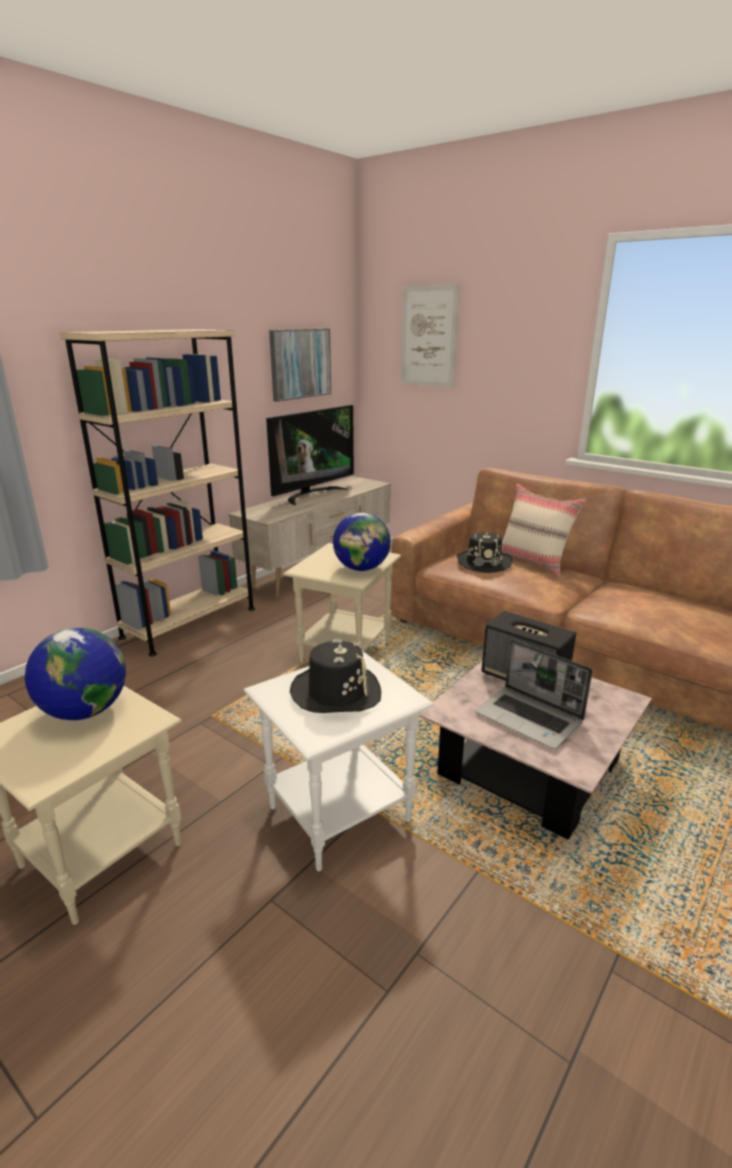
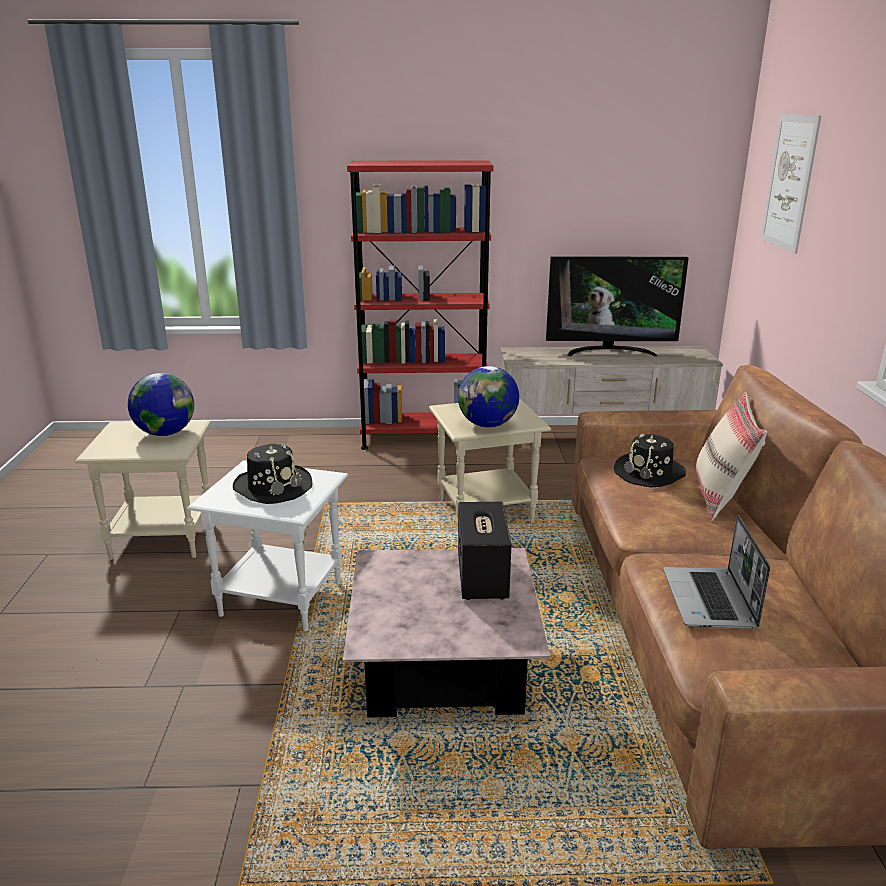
camera: 50 degrees right, 0 degrees up
(189, 623) = (423, 438): beige bookcase -> red bookcase
(300, 364) = (633, 201): picture -> none
(530, 718) = (416, 600): laptop -> laptop (710, 600)

